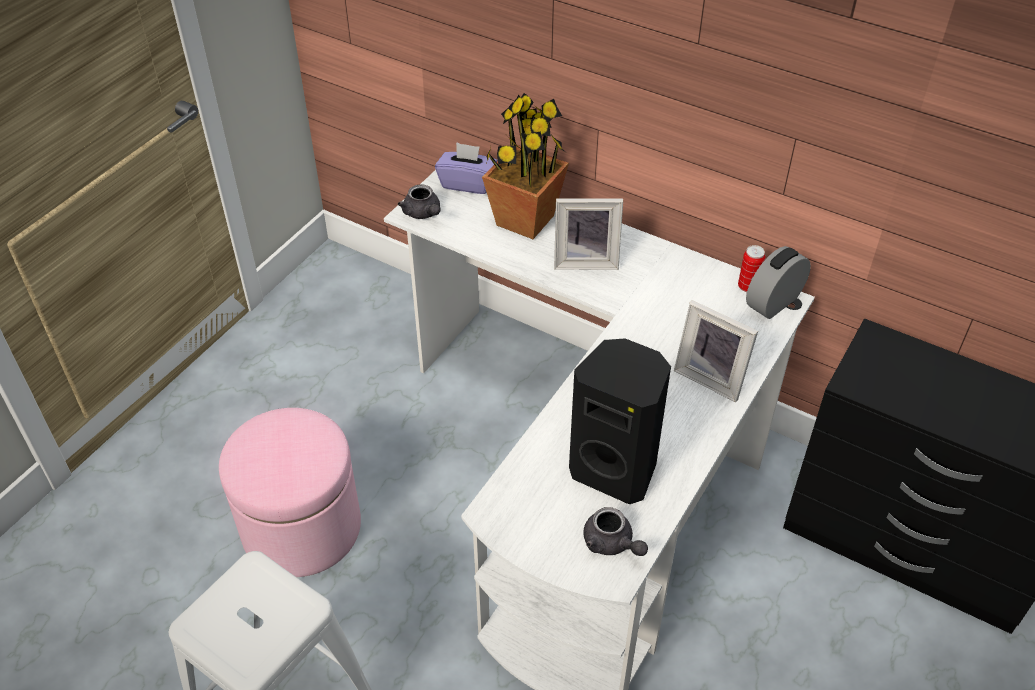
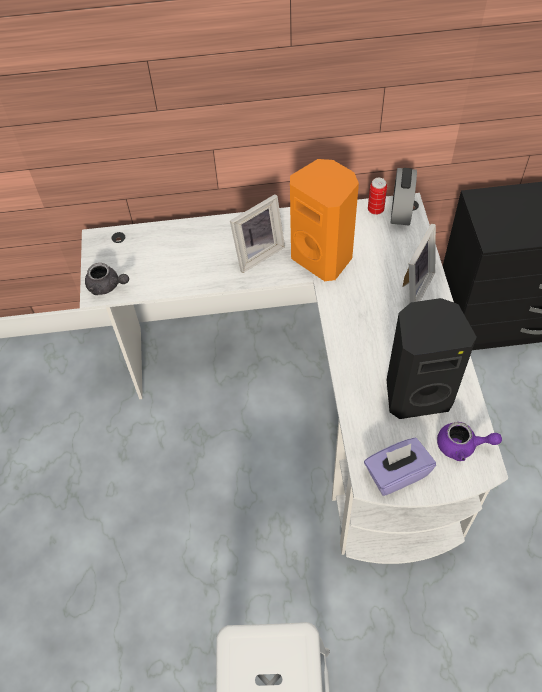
camera: 35 degrees left, 10 degrees up
(301, 527) = (158, 569): pink ottoman -> none
(467, 183) = (117, 242): purple tissue box -> purple tissue box (396, 474)
(524, 220) = (186, 247): potted plant -> none
(612, 544) = (462, 446): grey teapot -> purple teapot
(647, 299) = (323, 257): none -> orange speaker
(711, 377) = (412, 288): picture frame -> picture frame turned 60 degrees counterclockwise

